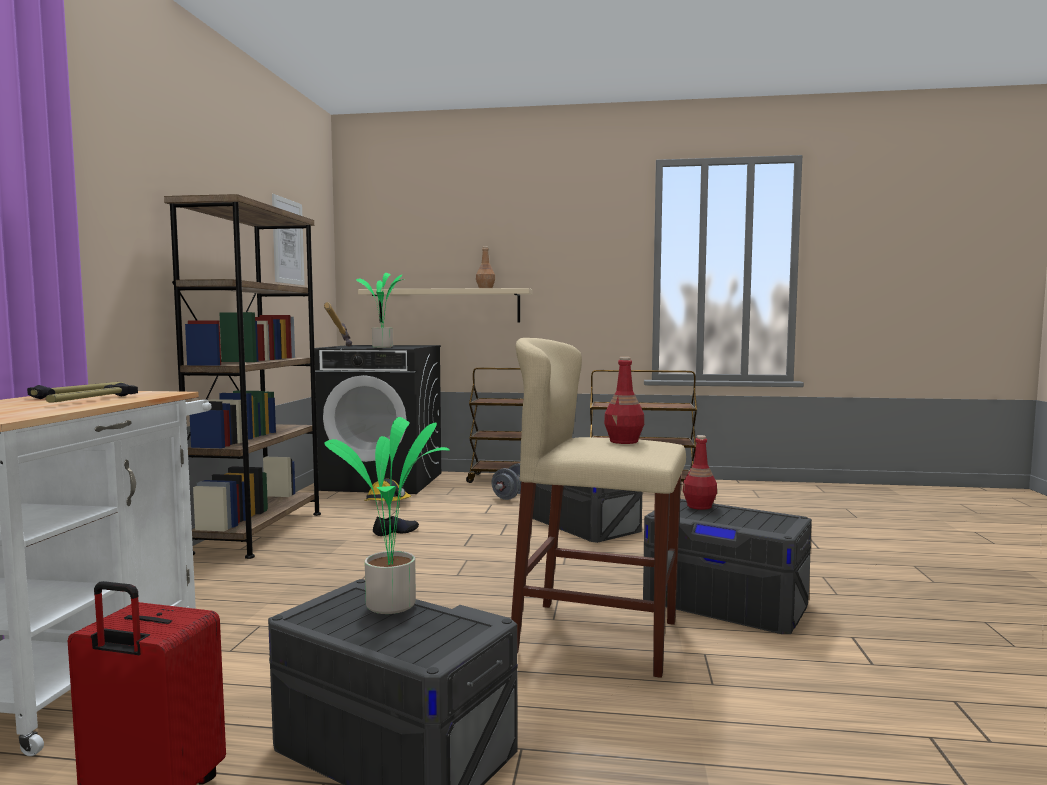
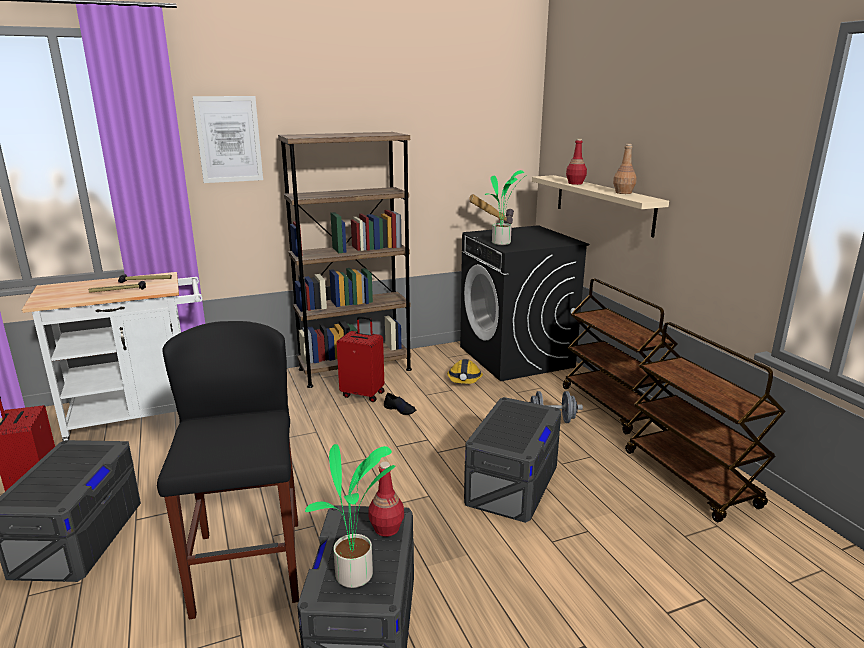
camera: 60 degrees right, 15 degrees up
(288, 241) = (451, 138): picture -> picture (229, 139)
(328, 539) = (363, 394): none -> red suitcase
(394, 604) = (86, 466): potted plant -> potted plant (356, 576)
(597, 637) = (248, 567): beige stool -> black stool
(624, 441) = (247, 436): red bottle -> red bottle (575, 183)

